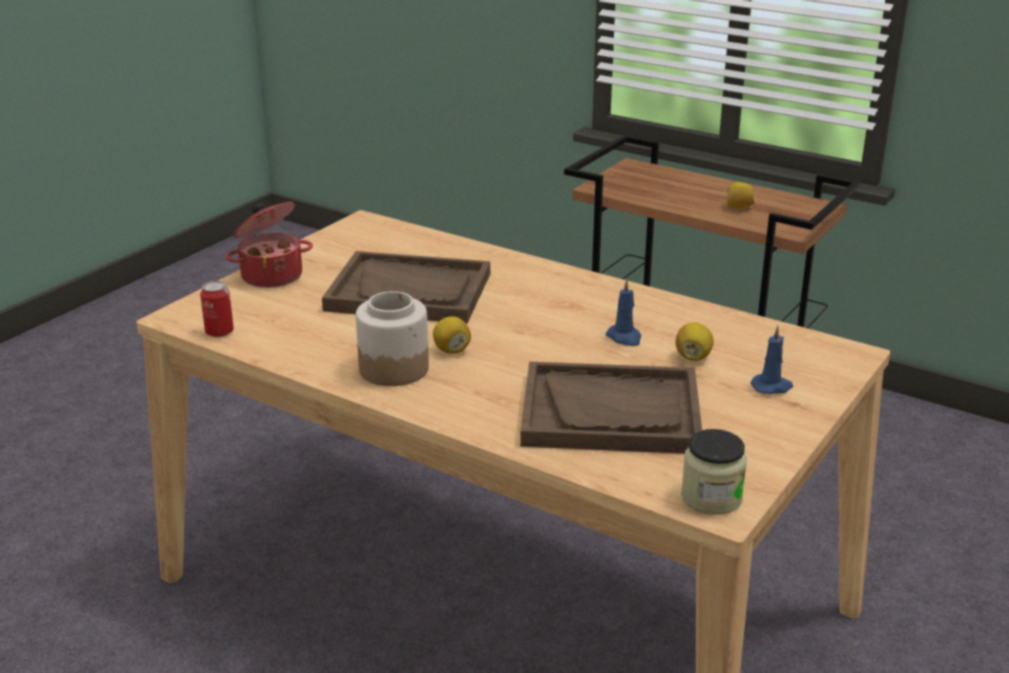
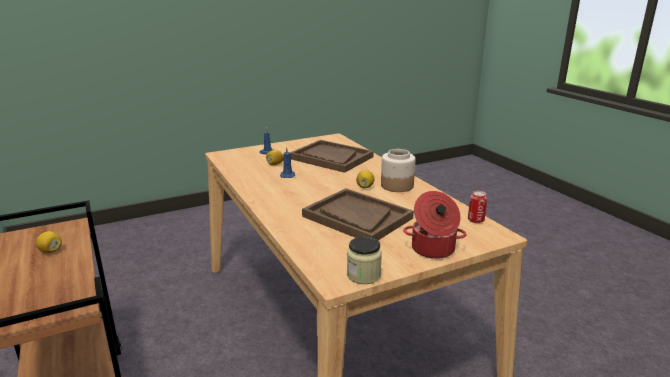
camera: 150 degrees left, 5 degrees down
(711, 497) = (333, 139): jar -> jar (363, 275)

